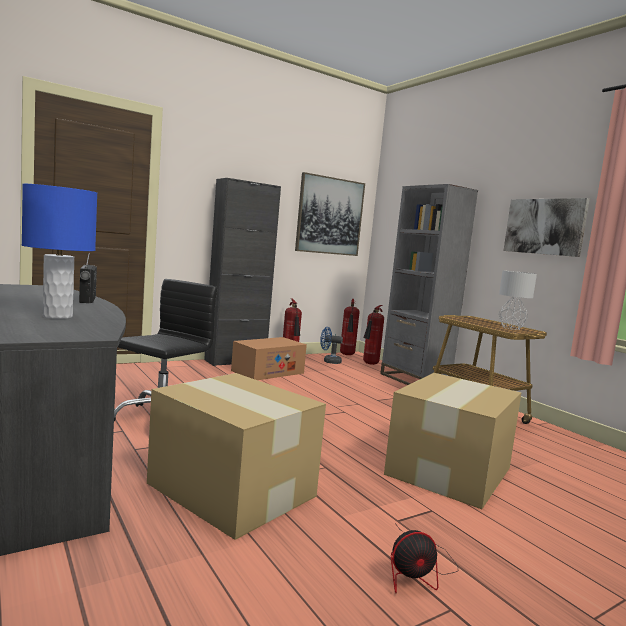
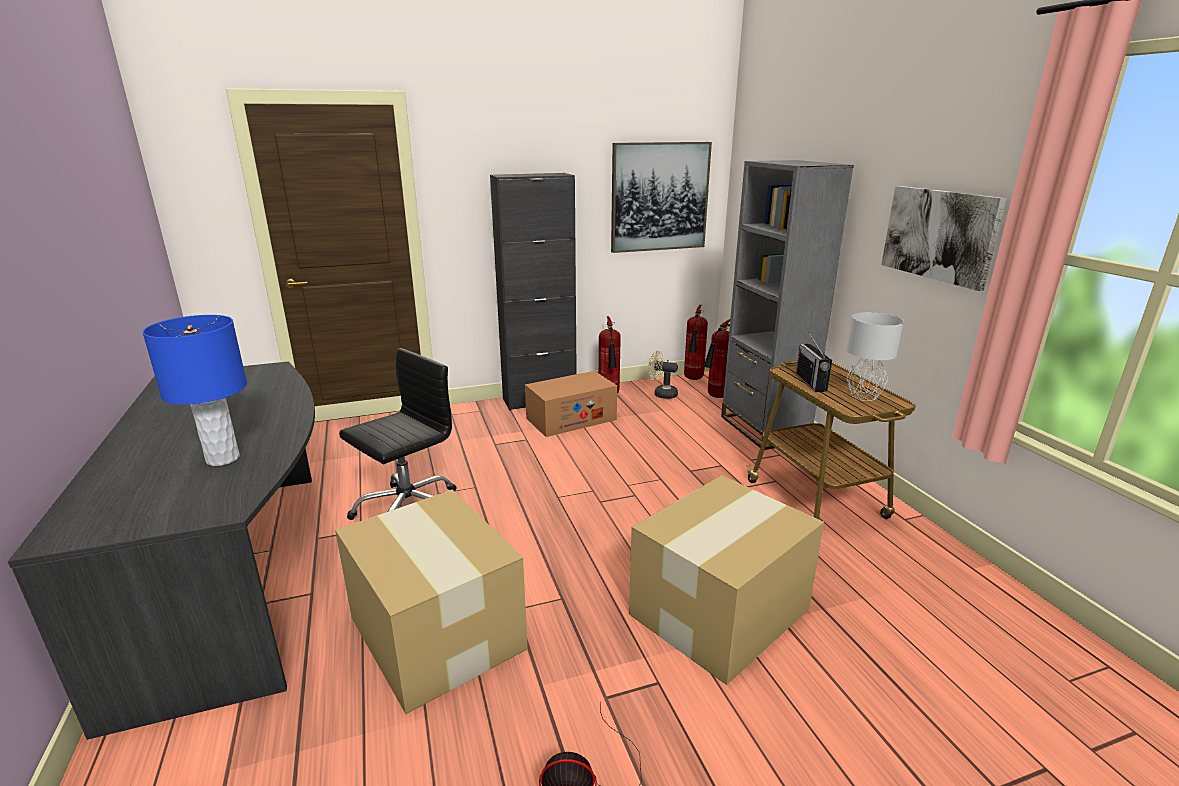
camera: 15 degrees right, 15 degrees up
(87, 299) = (291, 402): radio -> radio (810, 383)
(329, 361) = (661, 394): blue fan -> beige fan

